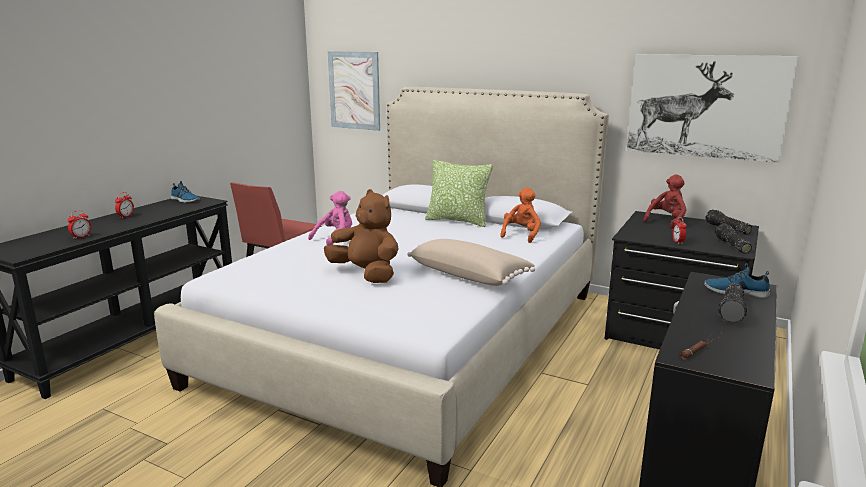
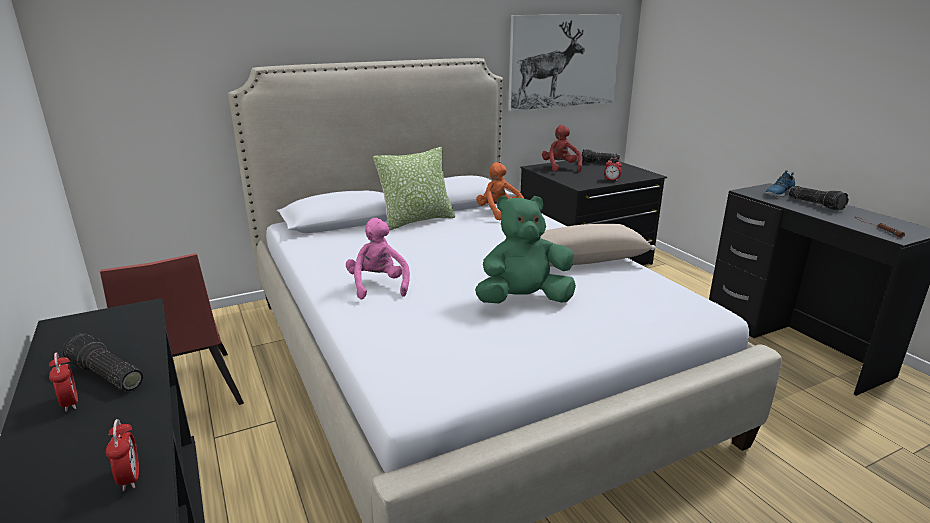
camera: 55 degrees left, 5 degrees up
(184, 200) = (81, 329): shoe -> none
(354, 90) = (145, 81): picture -> none
(366, 274) = (524, 300): brown plush toy -> green plush toy
(731, 246) = (636, 172): flashlight -> flashlight (105, 376)

